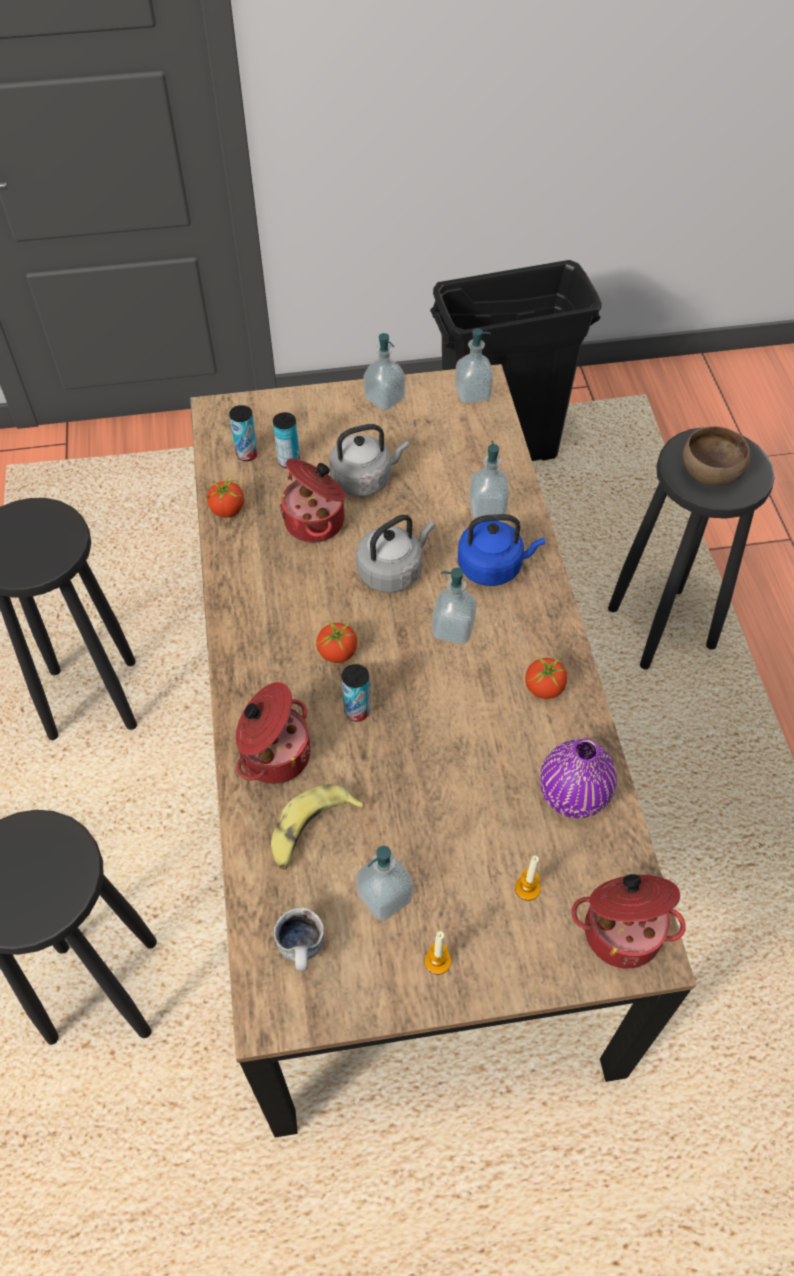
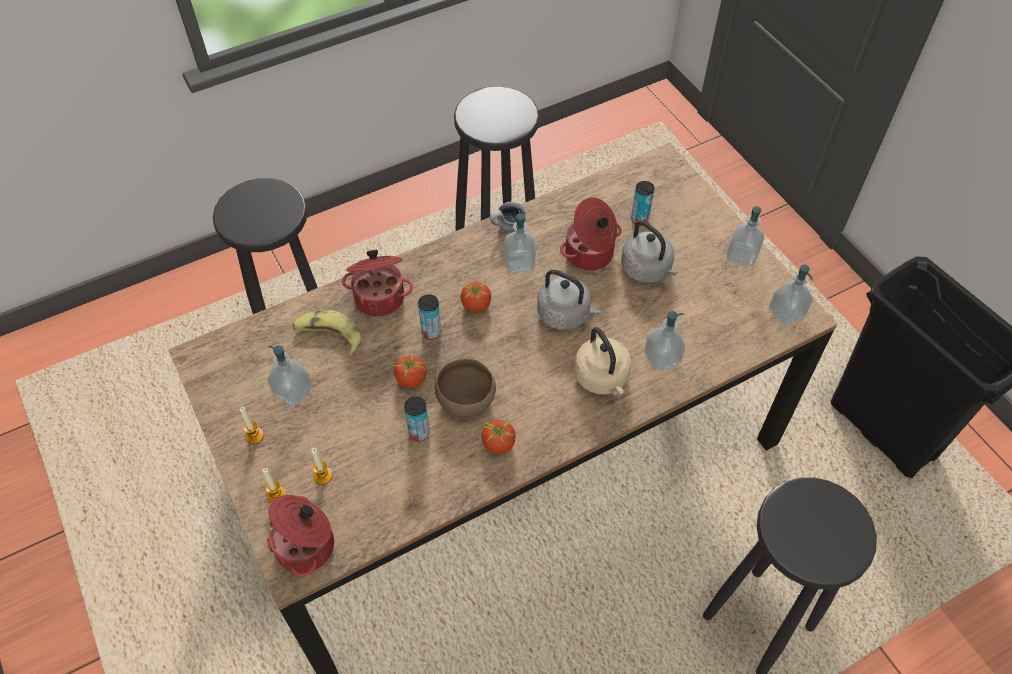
camera: 70 degrees right, 0 degrees up
(227, 510) = (573, 201): tomato -> tomato (410, 379)
(247, 454) = (632, 193): can -> can (419, 433)
(303, 950) = (244, 359): mug -> mug (508, 229)
(453, 629) = (528, 369): soap dispenser -> soap dispenser (519, 263)
(493, 566) = (602, 379): blue kettle -> beige kettle
(539, 951) = (276, 495): none -> candle
(573, 795) = (409, 487): purple vase -> none
(709, 472) = (806, 523): brown bowl -> brown bowl (467, 399)

